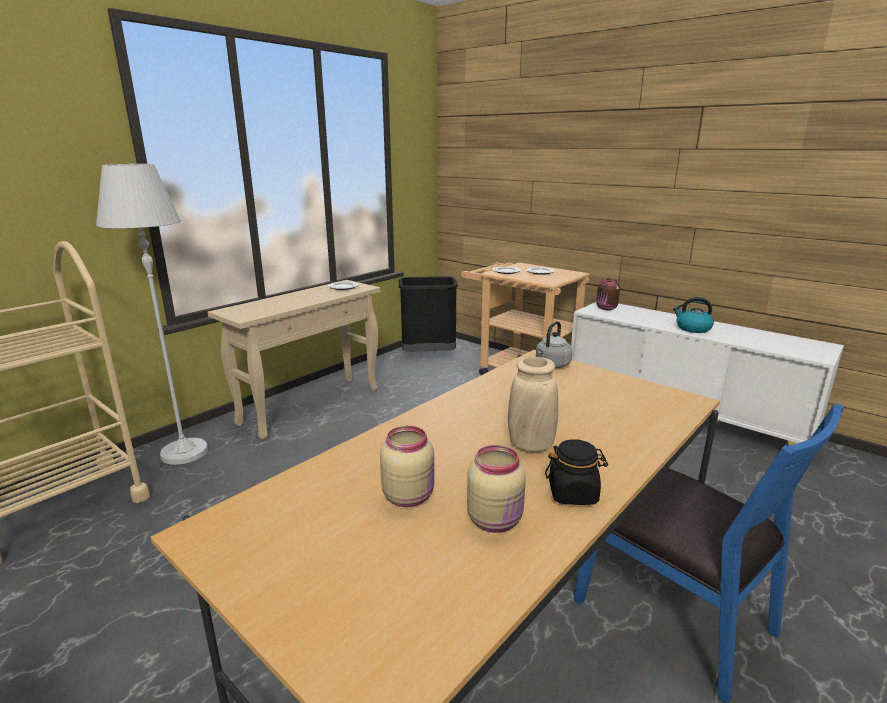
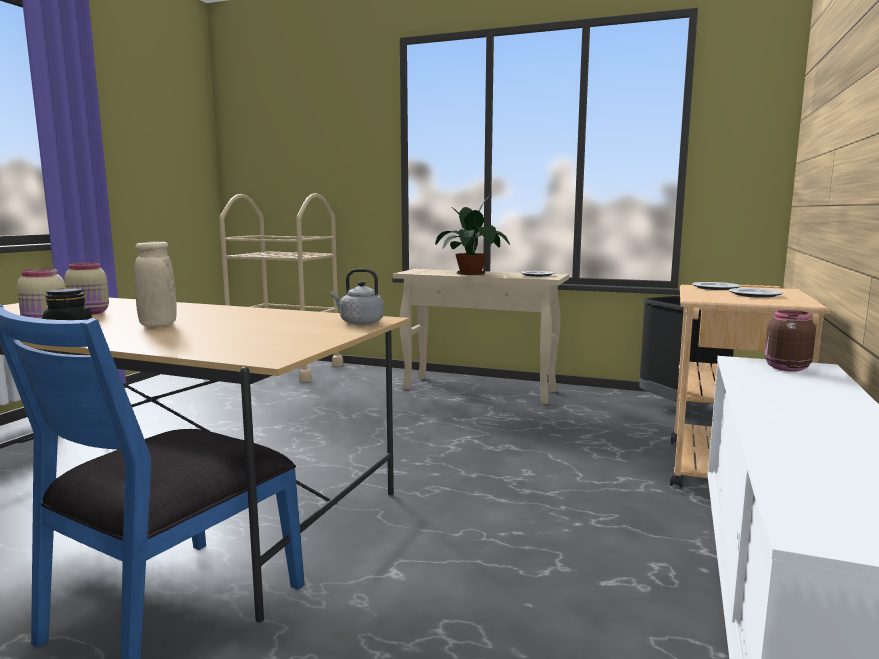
camera: 70 degrees right, 10 degrees down
(184, 452) = (368, 375): white floor lamp -> none
(295, 300) = (473, 273): none -> potted plant
(692, 328) = (790, 418): kettle -> none

